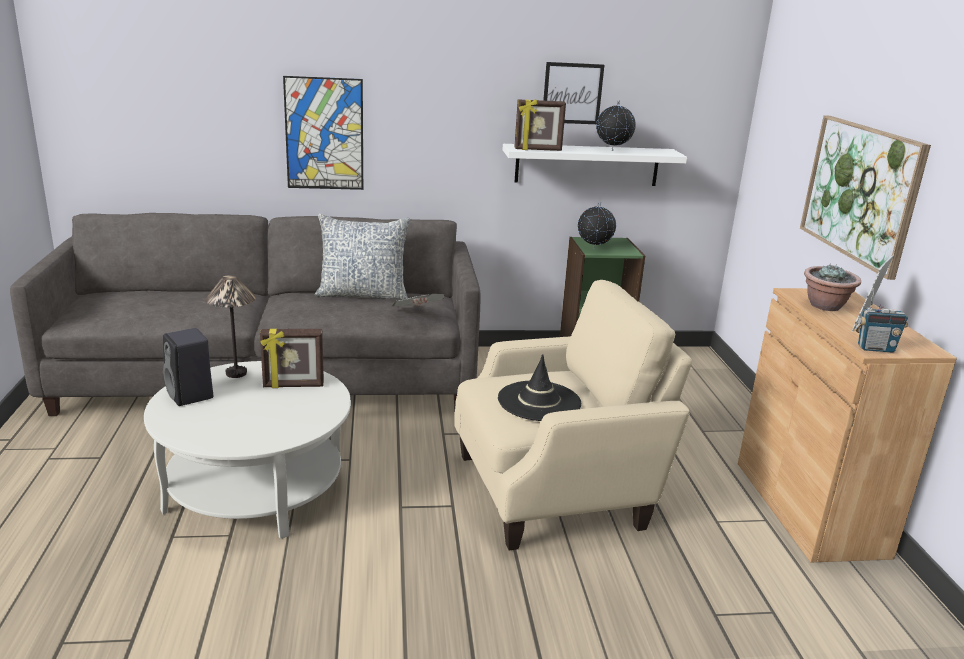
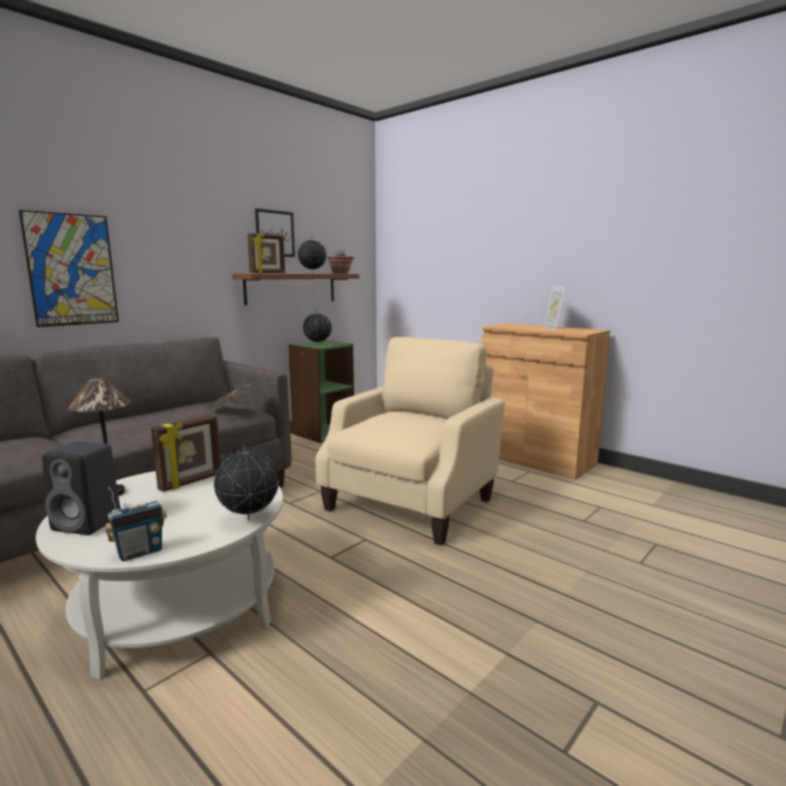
camera: 40 degrees left, 10 degrees down
(275, 441) = (249, 519): none -> globe
(363, 294) = (159, 411): pillow -> none
(539, 401) = (410, 425): black hat -> none
(587, 165) = (291, 288): white shelf -> brown shelf
(825, 306) = (520, 327): potted plant -> potted plant (340, 273)
(860, 192) = (496, 266): picture -> none
(875, 348) = (581, 332): radio -> radio (140, 552)

